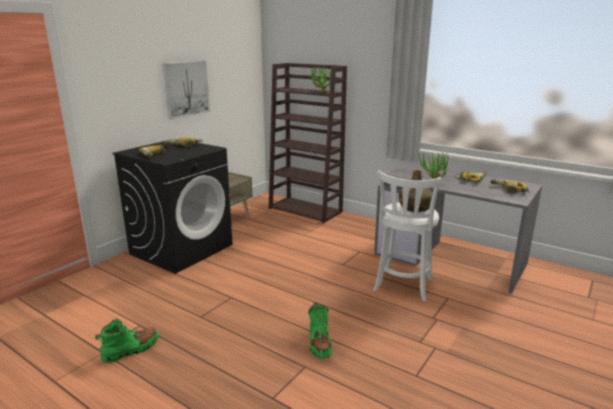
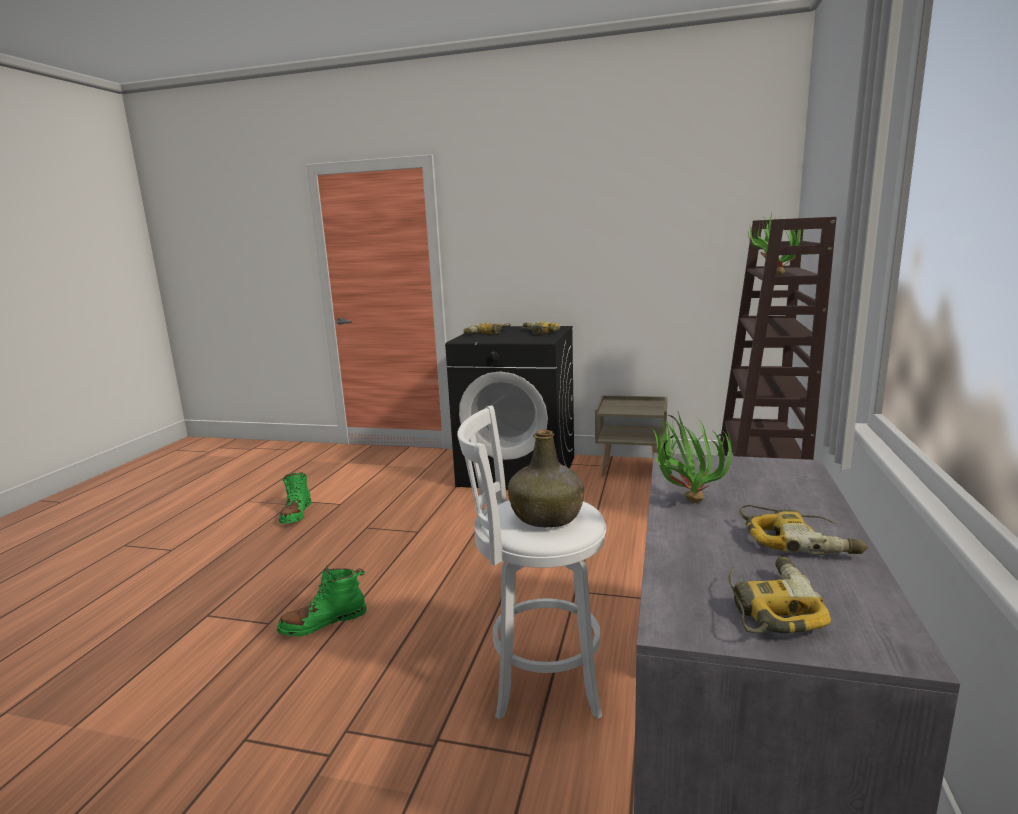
camera: 70 degrees right, 5 degrees down
(131, 349) = (296, 514): green boot -> green boot turned 60 degrees clockwise
(186, 89) = (605, 258): picture -> none

